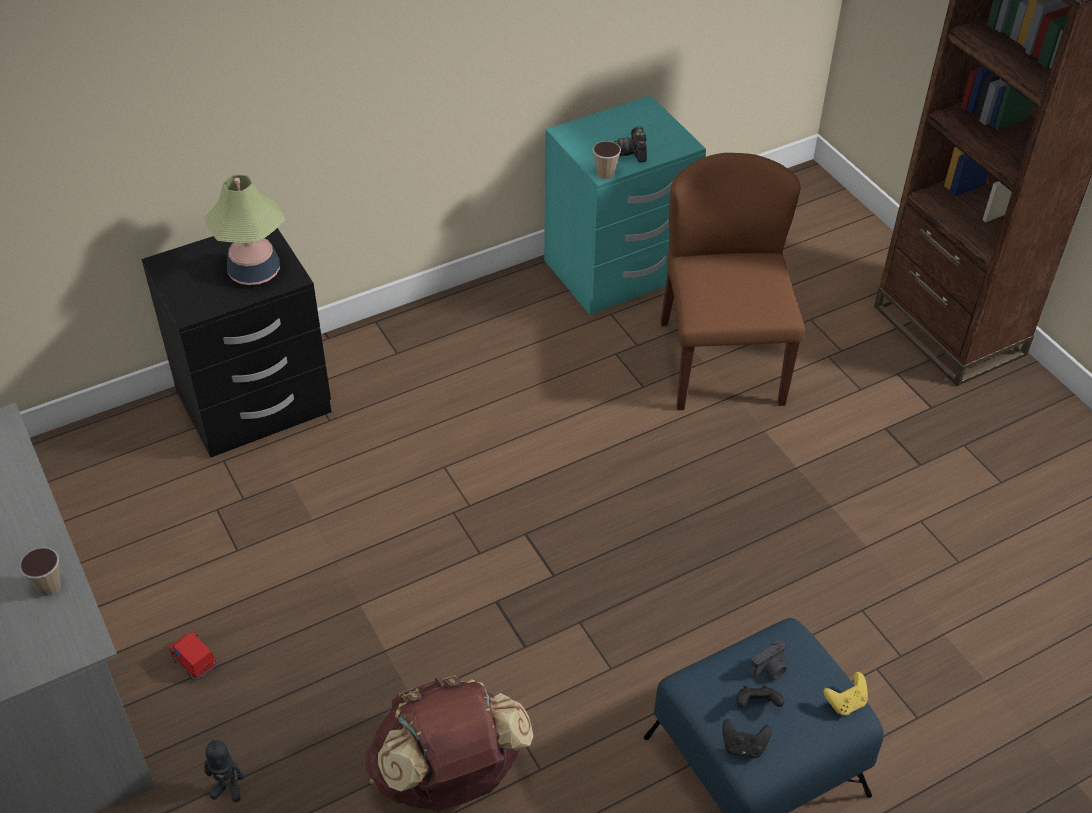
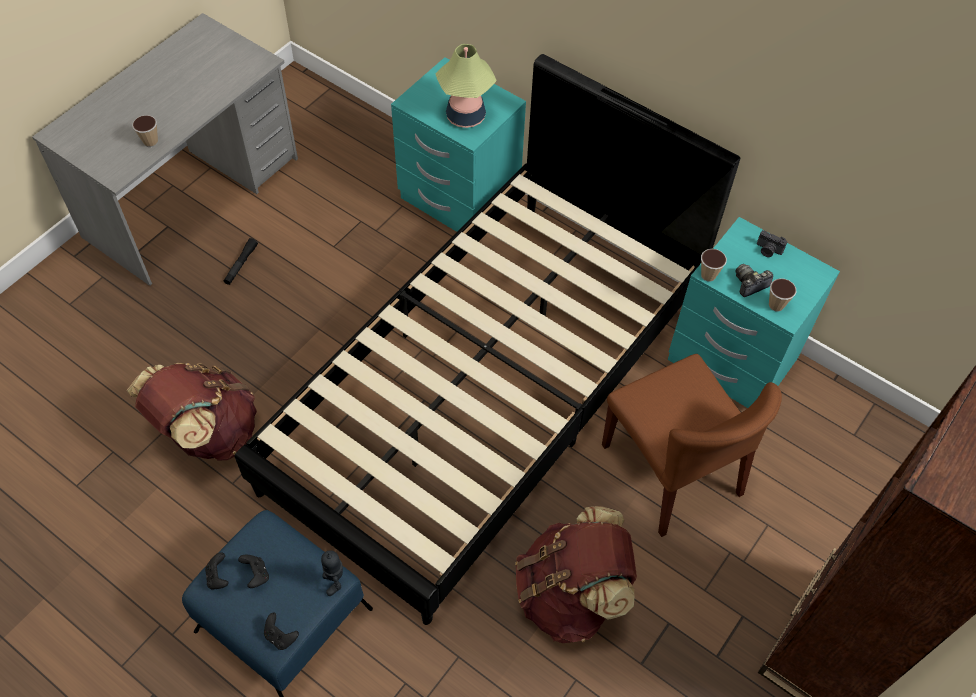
camera: 65 degrees right, 10 degrees up
(194, 661) = (241, 264): red toy car -> black flashlight
(227, 789) = (160, 322): toy robot -> toy robot (335, 582)
(255, 404) = (458, 199): black nightstand -> turquoise nightstand
(544, 472) = (487, 390): none -> black bed
(667, 146) = (776, 305): none -> cup
(720, 361) = (672, 470): brown chair -> brown chair turned 90 degrees clockwise
(770, 669) = (291, 574): camera -> camera (768, 250)
(826, 491) = (570, 595): none -> brown backpack
(845, 703) = (281, 636): yellow game controller -> black game controller

